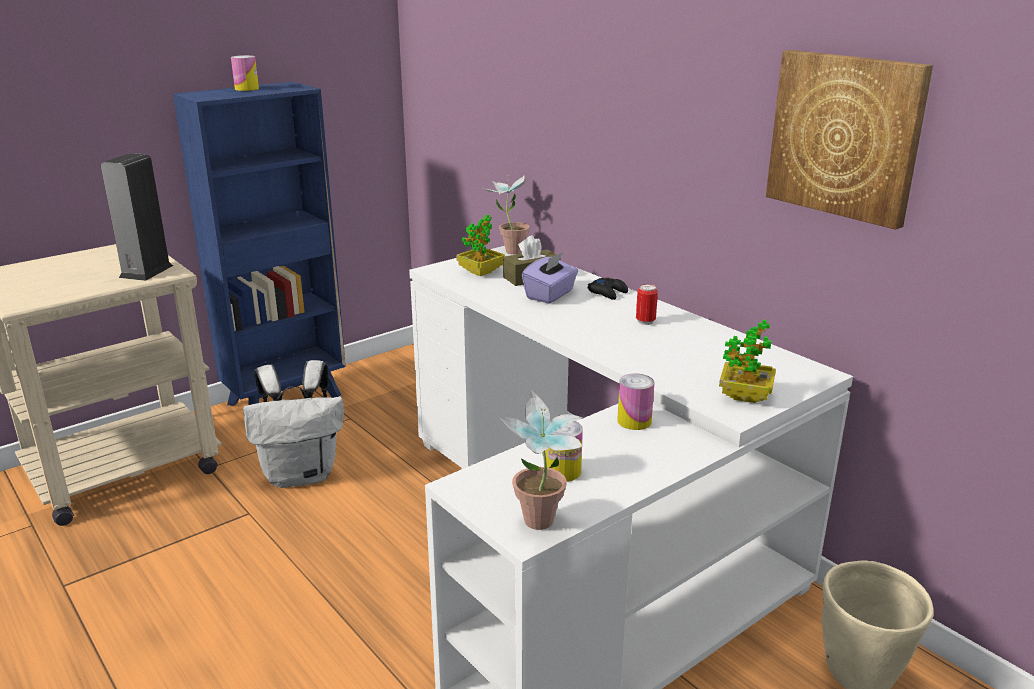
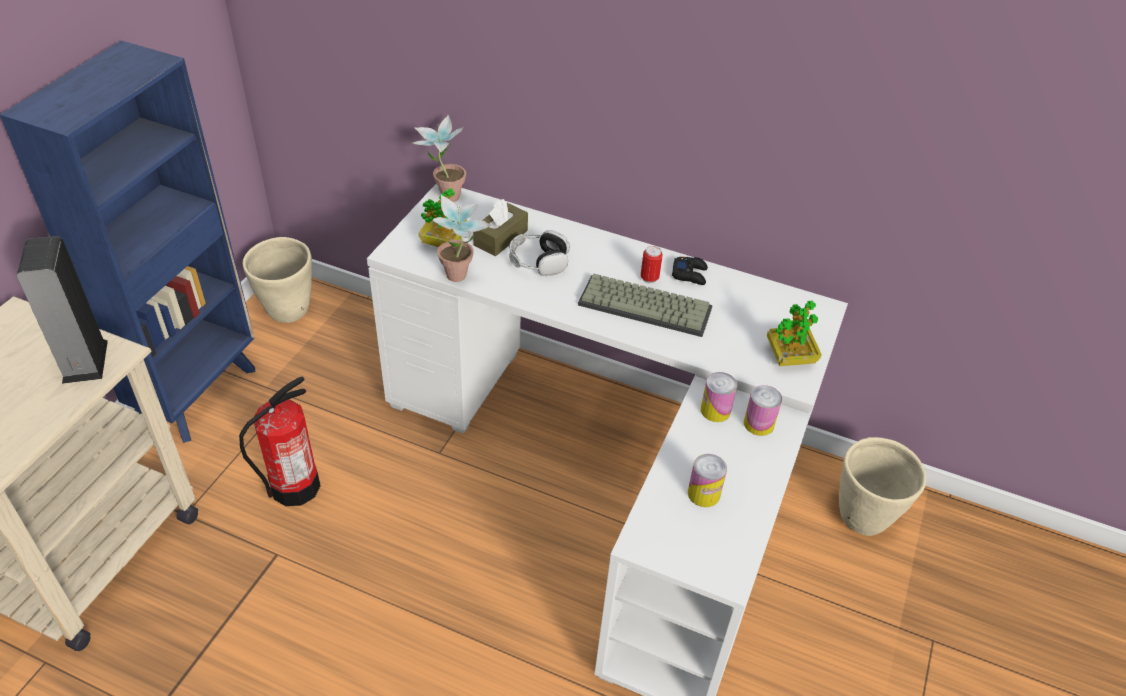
camera: 30 degrees left, 20 degrees up
(247, 89) = (88, 79): can -> can (758, 424)
(302, 474) = (294, 487): white backpack -> fire extinguisher
(395, 369) = (288, 311): none -> beige planter
(541, 528) = (733, 564): potted plant -> potted plant (461, 279)
(550, 295) = (538, 261): purple tissue box -> headphones
(608, 293) = (587, 242): black game controller -> black game controller (689, 274)
(625, 336) = (647, 305): none -> keyboard
(845, 136) = (851, 116): picture -> none

